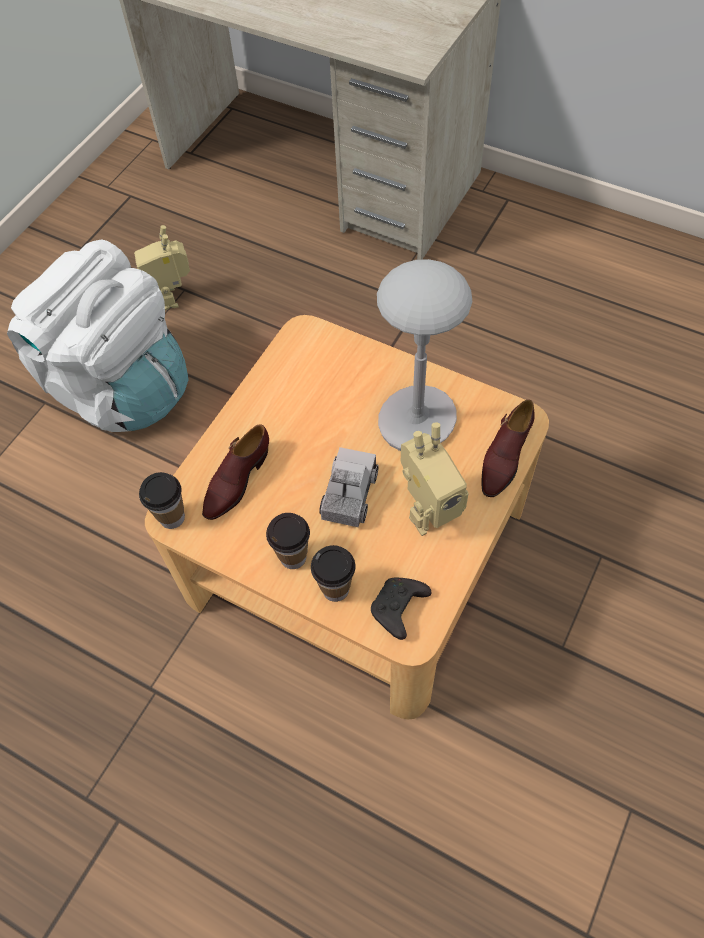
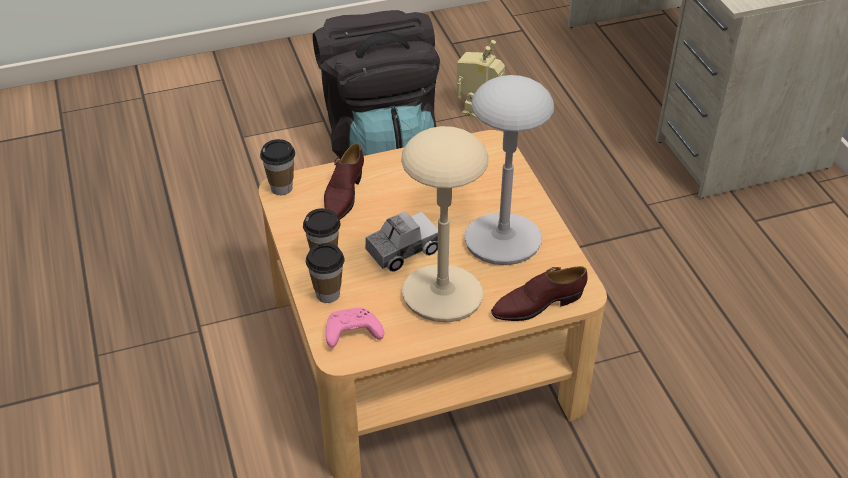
camera: 40 degrees right, 15 degrees down
(120, 387) = (380, 142): white backpack -> black backpack
(236, 480) = (343, 195): brown shoe -> brown shoe turned 60 degrees counterclockwise
(398, 610) = (351, 334): black game controller -> pink game controller
(428, 511) = (442, 296): toy robot -> beige table lamp

